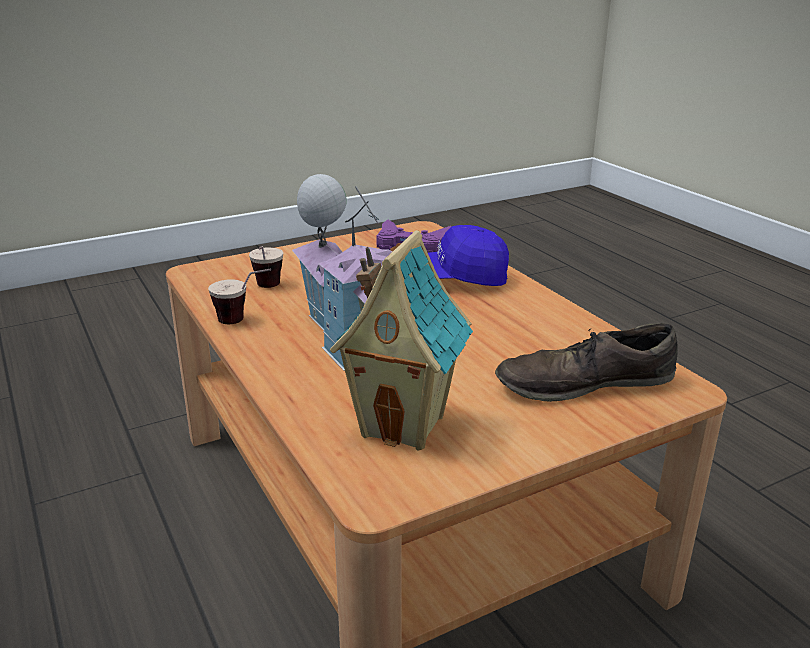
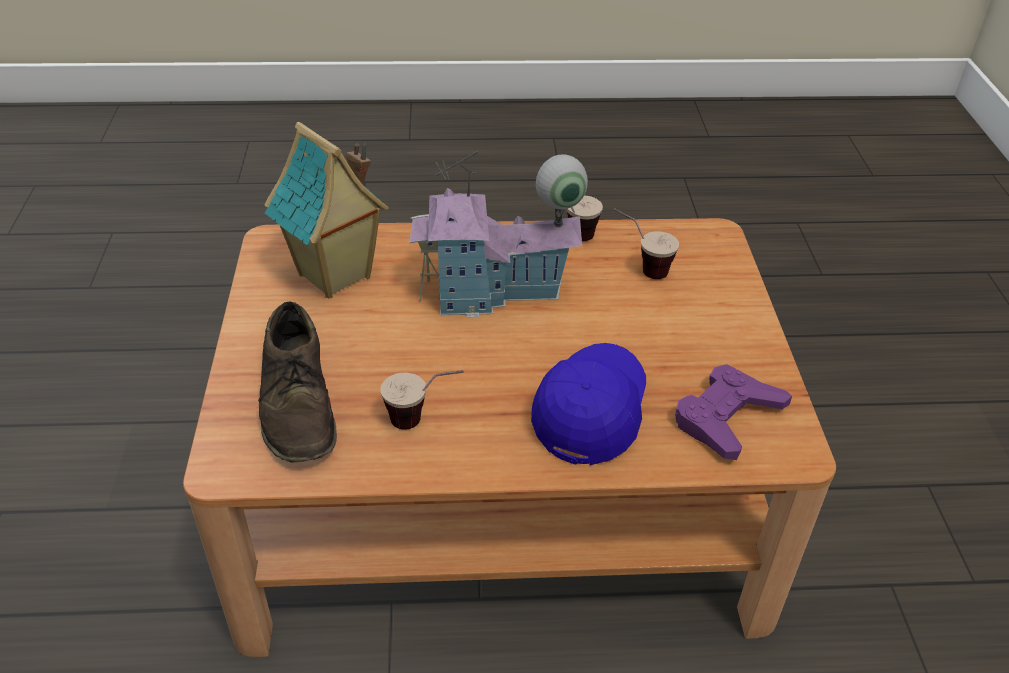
camera: 115 degrees right, 15 degrees up
(533, 328) = (423, 421): none -> cup
(584, 383) = (298, 402): brown shoe -> brown shoe turned 150 degrees clockwise

